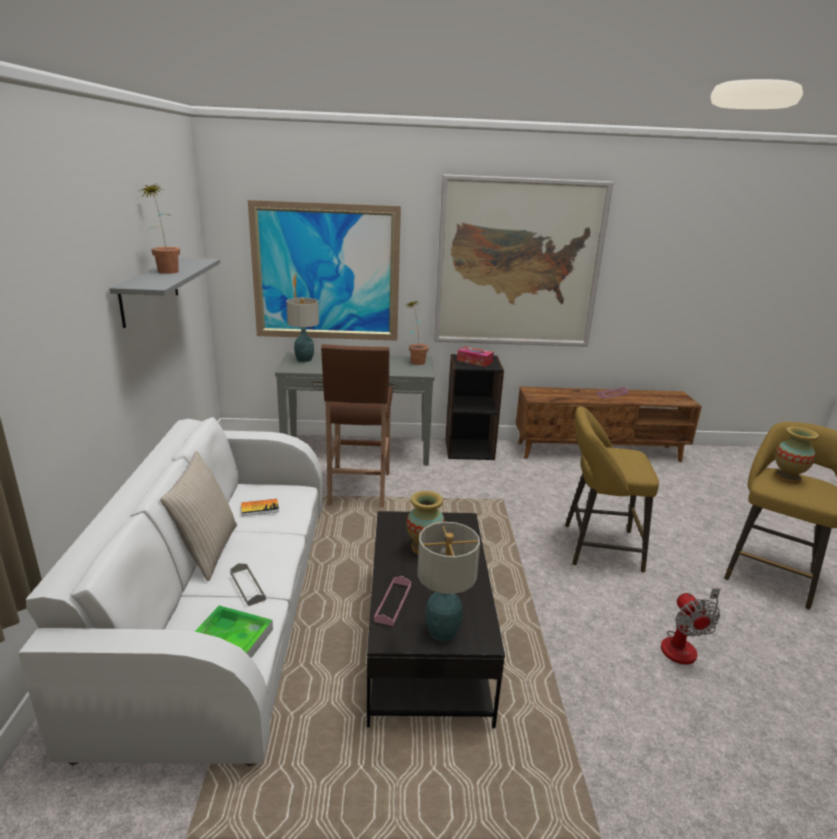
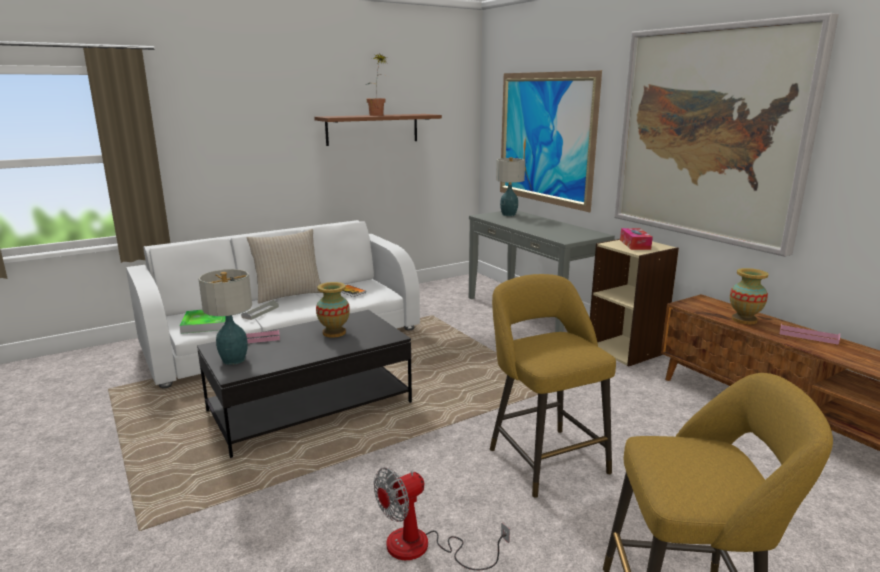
camera: 60 degrees right, 5 degrees down
(150, 290) = (372, 129): grey shelf -> brown shelf
(358, 490) = (472, 330): brown stool -> none
(415, 361) = (588, 234): potted plant -> none
(469, 449) = (626, 350): black bookcase -> beige bookcase
(788, 478) = (705, 454): vase -> vase (744, 320)

